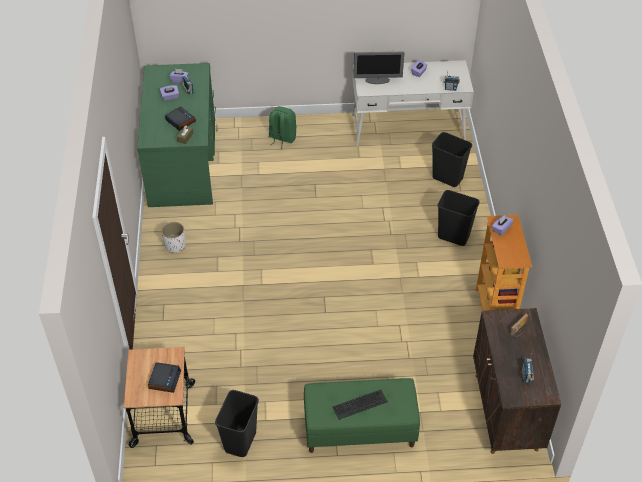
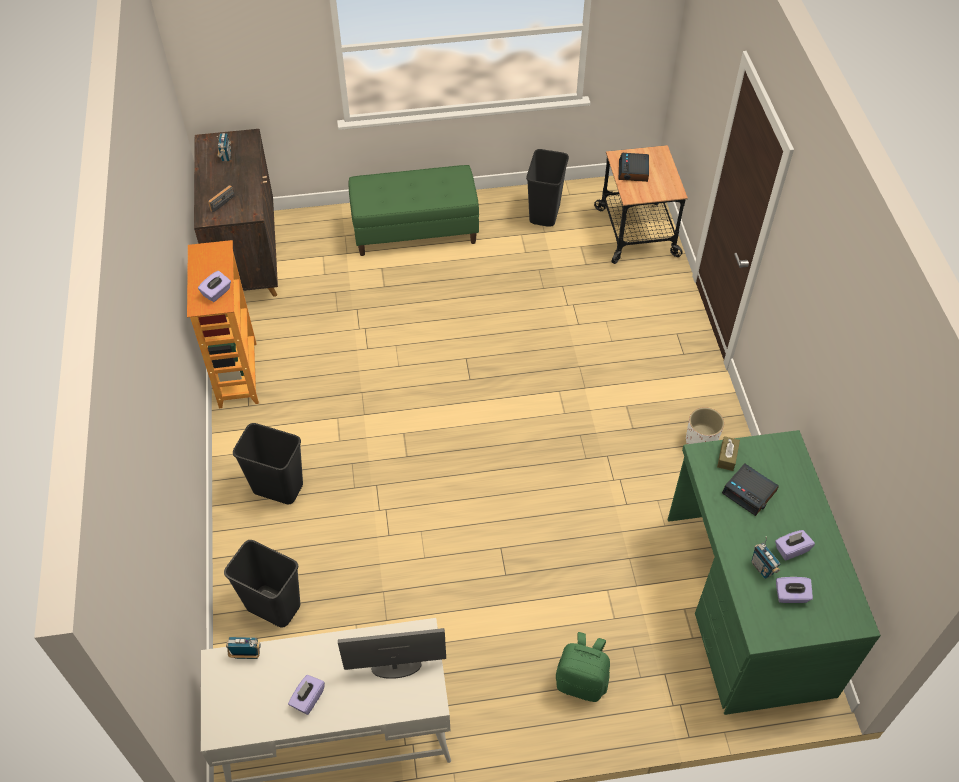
camera: 175 degrees right, 5 degrees up
(360, 405) = (414, 186): keyboard -> none

